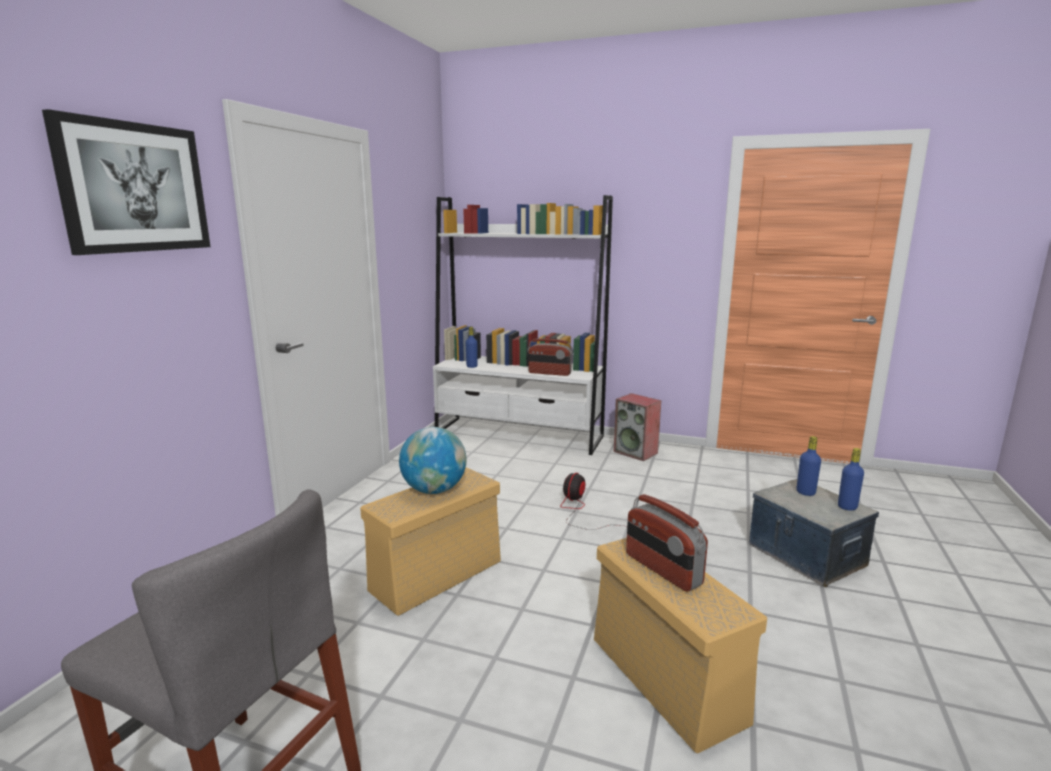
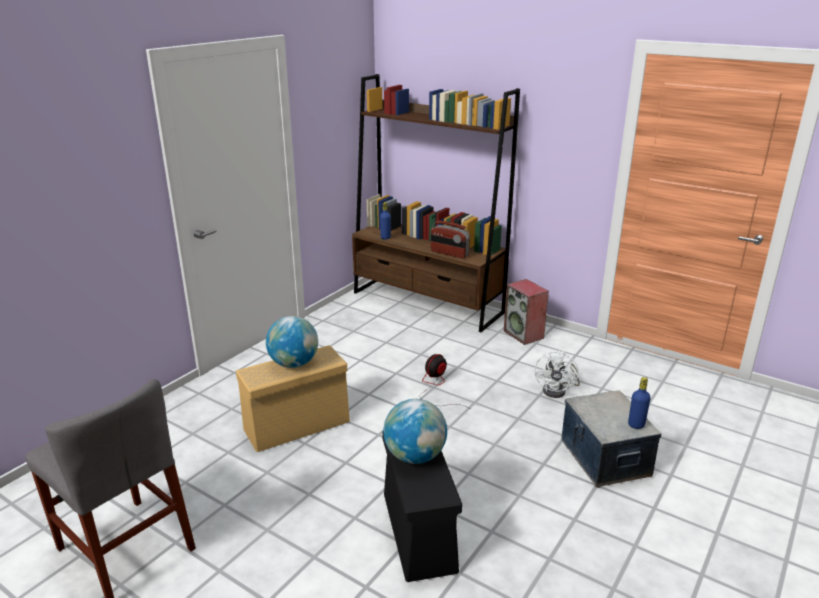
camera: 15 degrees right, 10 degrees up
(134, 188) = (79, 136): picture -> none
(519, 435) = (427, 303): white bookcase -> brown bookcase
(662, 569) = (415, 456): radio -> globe
(668, 680) = (419, 533): beige storage box -> black storage box
(708, 497) = (558, 390): none -> white fan
(805, 492) = (611, 405): blue bottle -> none

